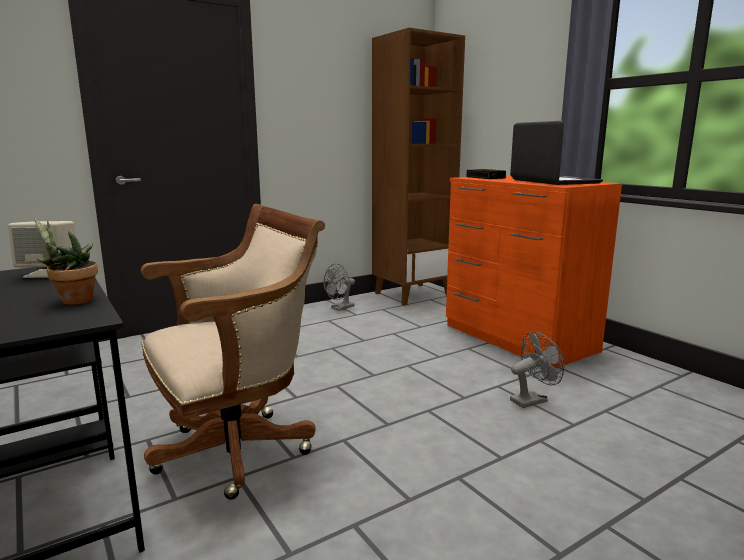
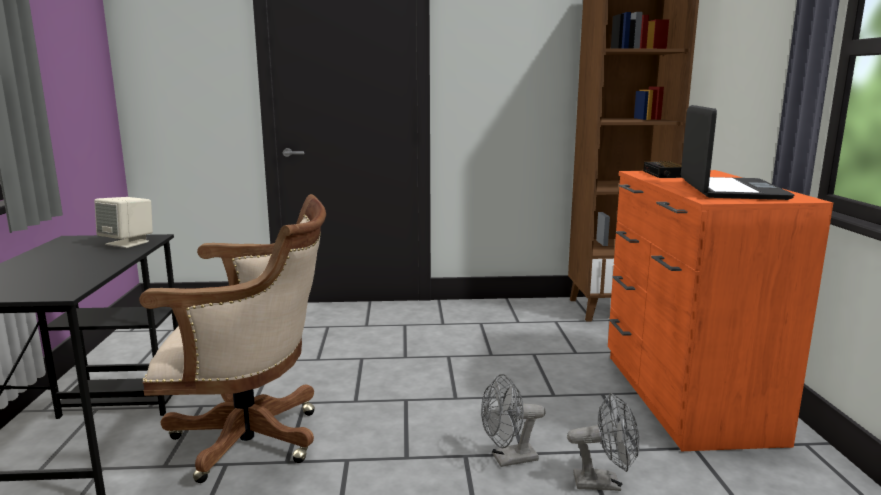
camera: 30 degrees right, 0 degrees up
(73, 300) = (87, 273): potted plant -> none
(340, 308) = (509, 311): grey fan -> grey fan (508, 459)

